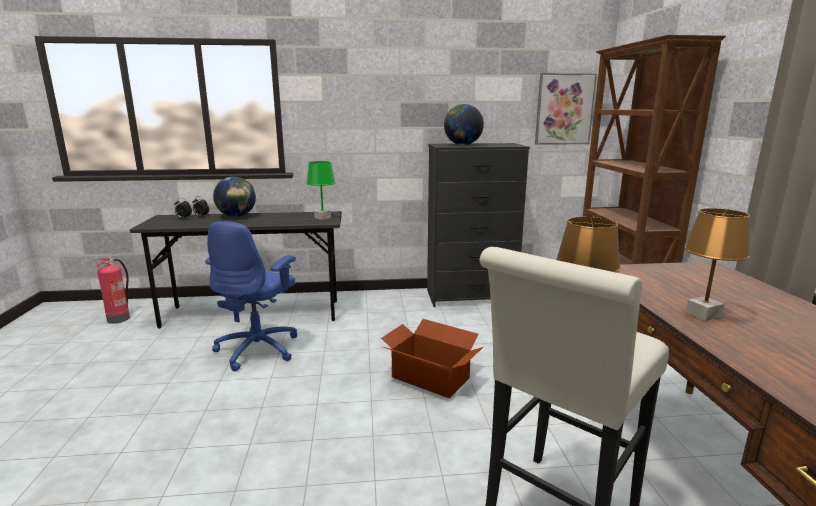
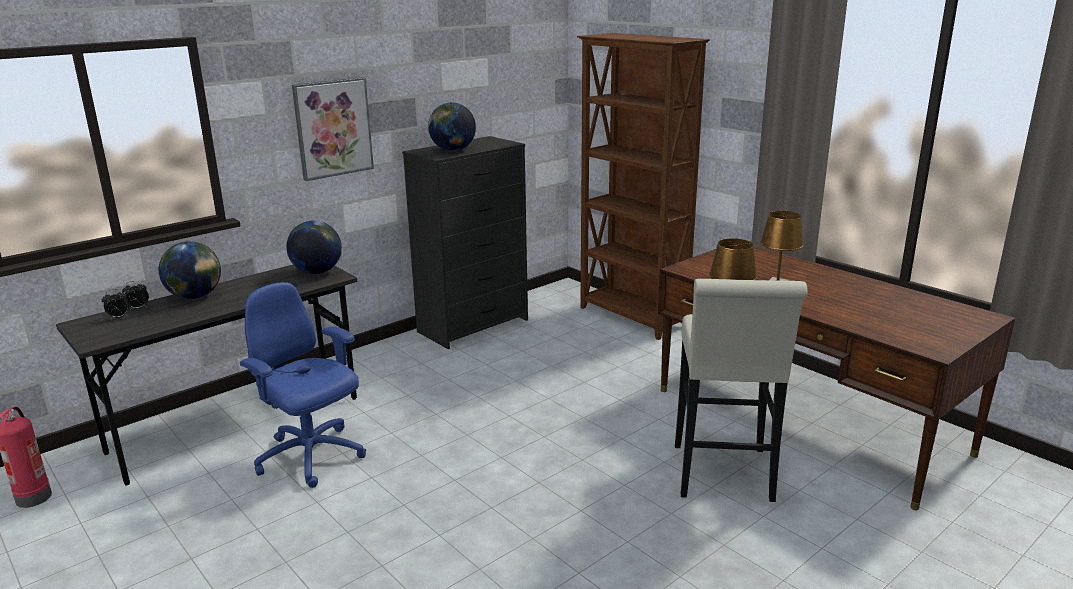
camera: 35 degrees left, 5 degrees up
(259, 349) = (311, 457): blue office chair -> blue office chair turned 150 degrees clockwise
(323, 217) = (317, 272): green table lamp -> globe
(430, 377) = (528, 418): cardboard box -> none
(564, 109) = (531, 90): picture -> picture (333, 128)

